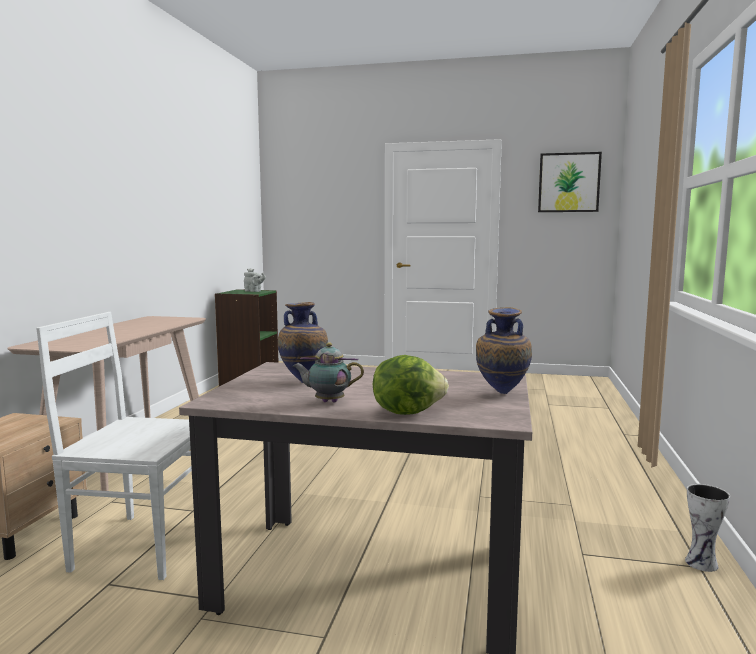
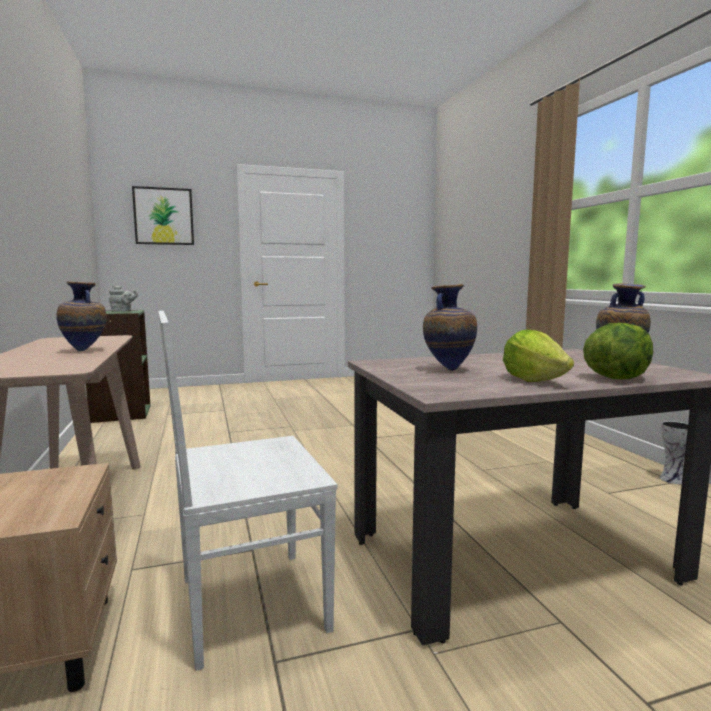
camera: 30 degrees left, 0 degrees up
(134, 331) = (85, 351): none -> vase
(327, 402) = (533, 380): teapot -> lettuce
(569, 182) = (397, 213): picture -> picture (164, 216)

